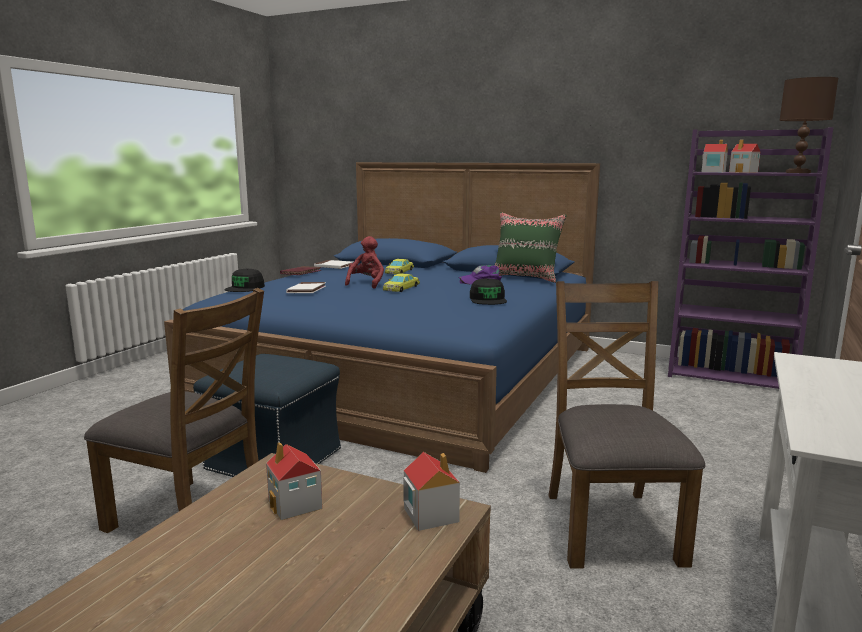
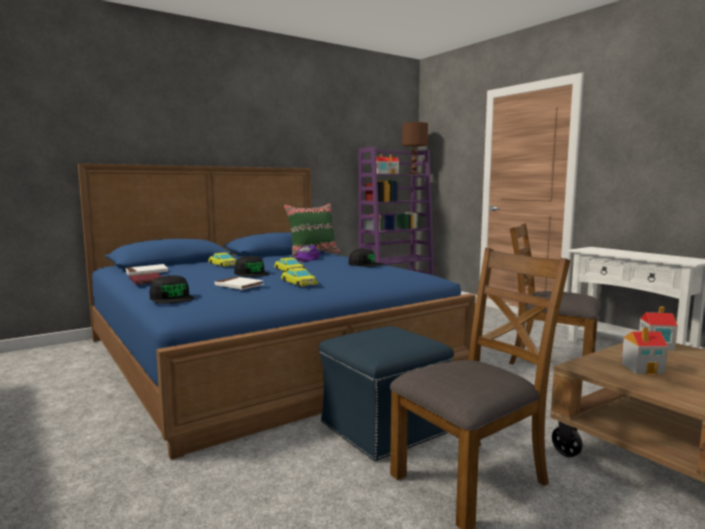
camera: 60 degrees left, 5 degrees down
(343, 299) = (299, 283): none -> yellow toy car
(366, 283) = (251, 274): red plush toy -> black cap

